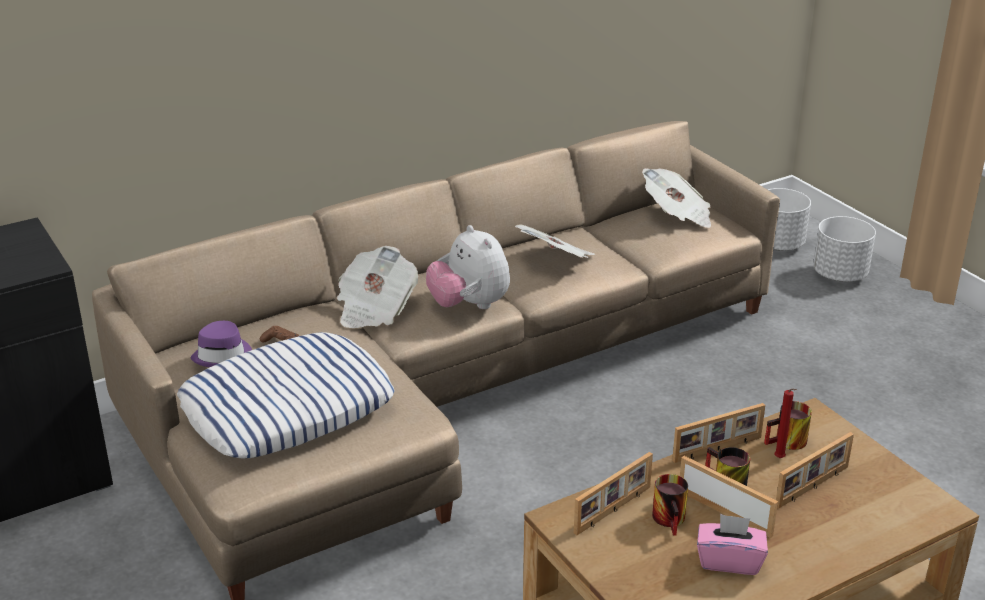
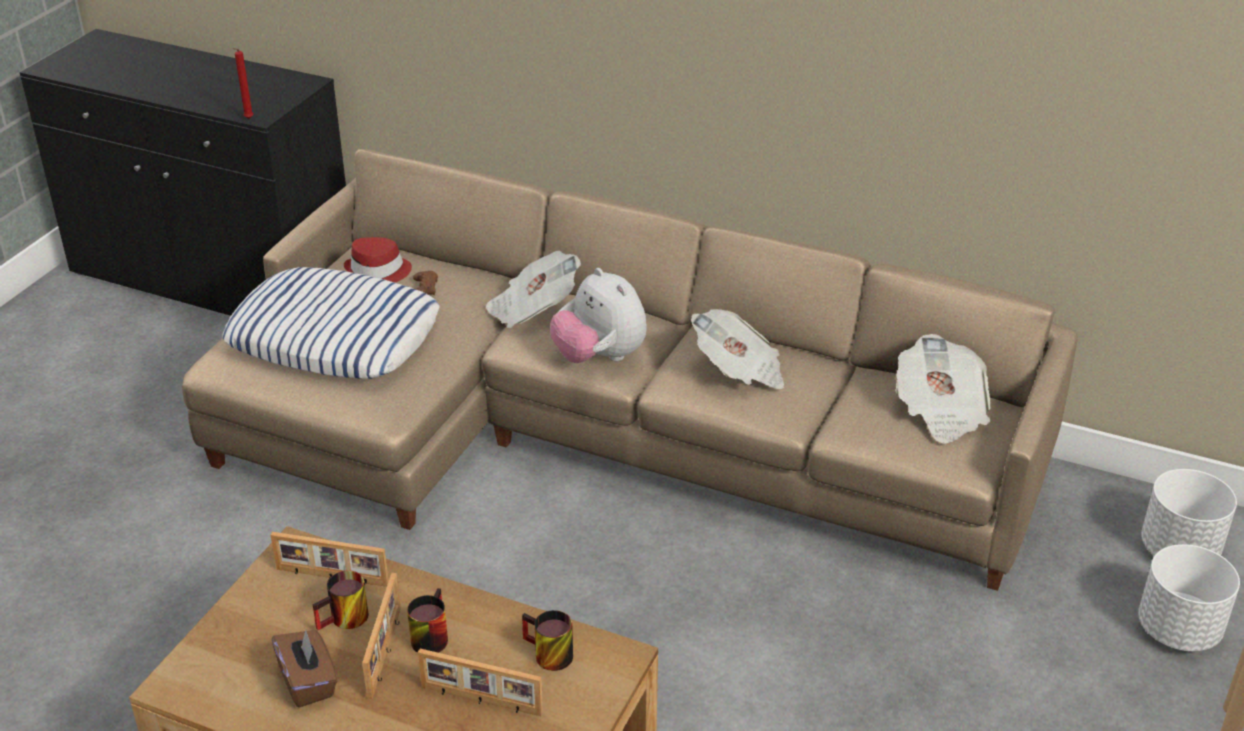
camera: 55 degrees right, 5 degrees up
(223, 355) = (378, 272): purple hat -> red hat
(469, 305) = (599, 357): plush toy -> plush toy turned 60 degrees counterclockwise
(718, 450) = (489, 609): picture frame -> none
(729, 561) = (308, 682): pink tissue box -> brown tissue box
(780, 459) = (512, 660): red candle -> red candle (248, 119)

